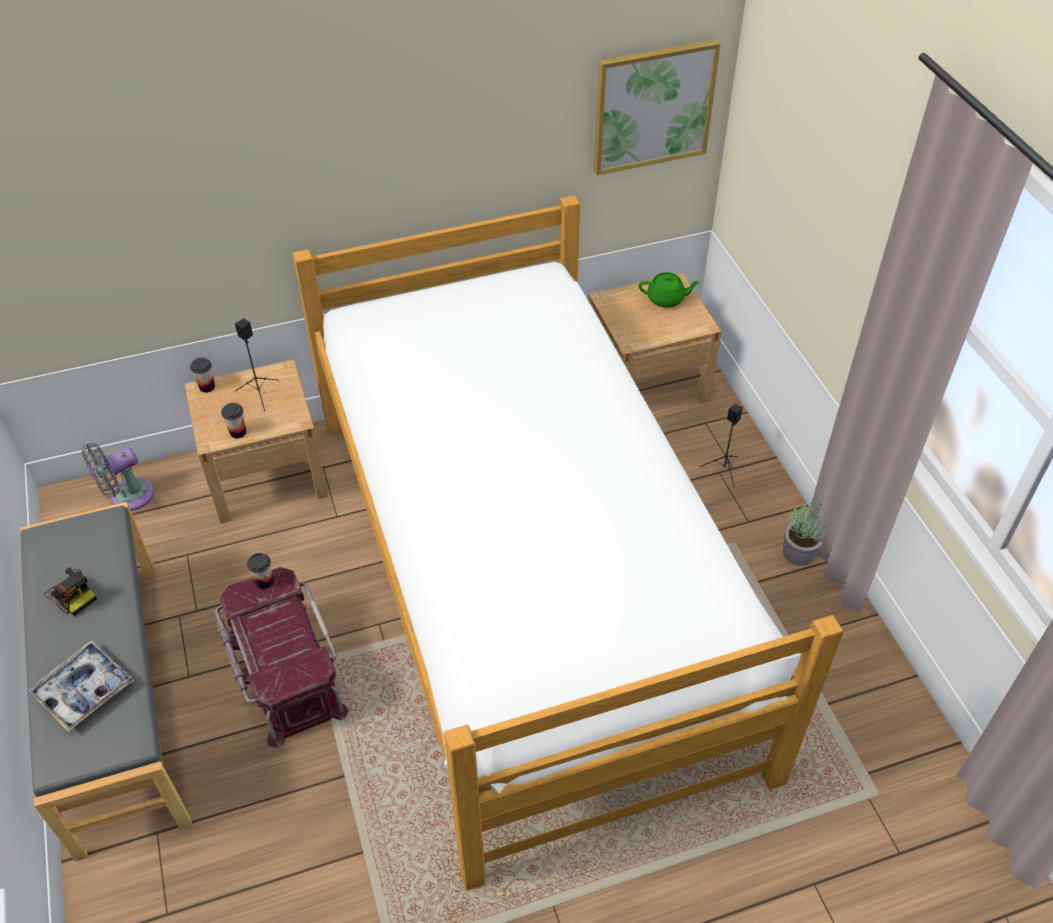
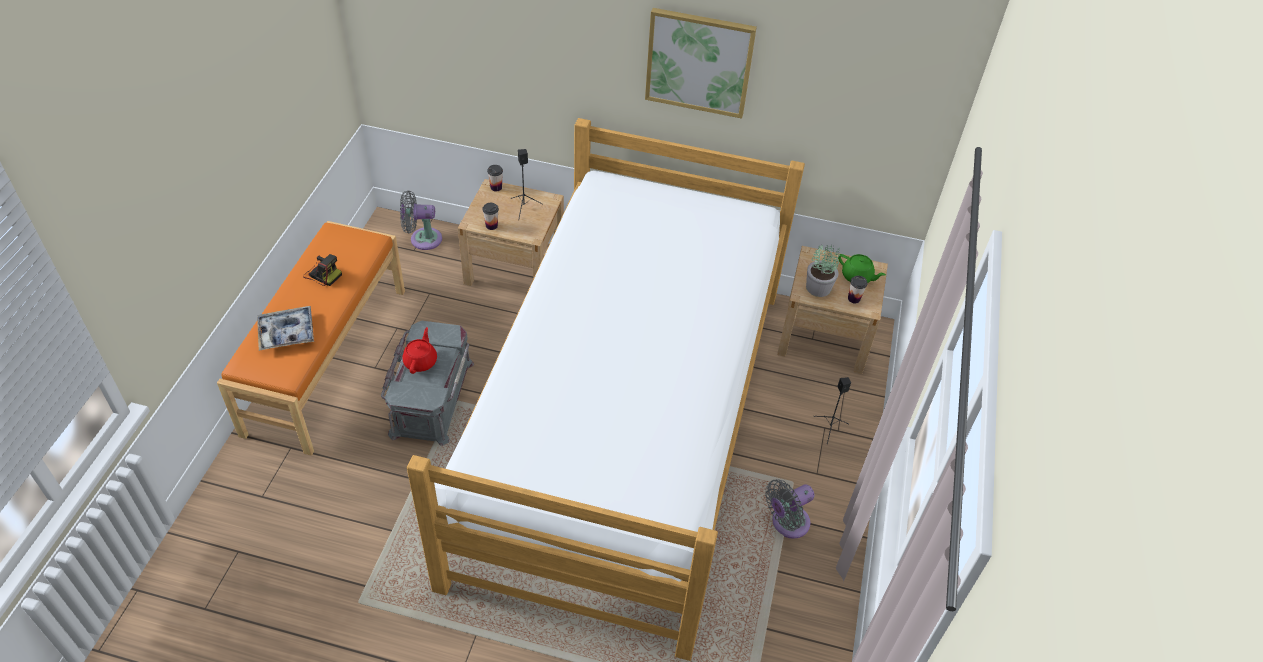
camera: 30 degrees right, 0 degrees up
(72, 593) = (322, 274): camera -> camera turned 45 degrees counterclockwise
(117, 701) = (325, 359): grey bench -> orange bench
(264, 582) = (444, 329): cup -> cup (854, 298)
(265, 633) = (421, 361): none -> red teapot
(285, 672) = (430, 397): red storage box -> grey storage box
(653, 106) = (887, 119): picture -> picture (699, 62)
(761, 587) = (787, 523): none -> grey fan
(799, 553) = (836, 516): potted plant -> potted plant (819, 288)

